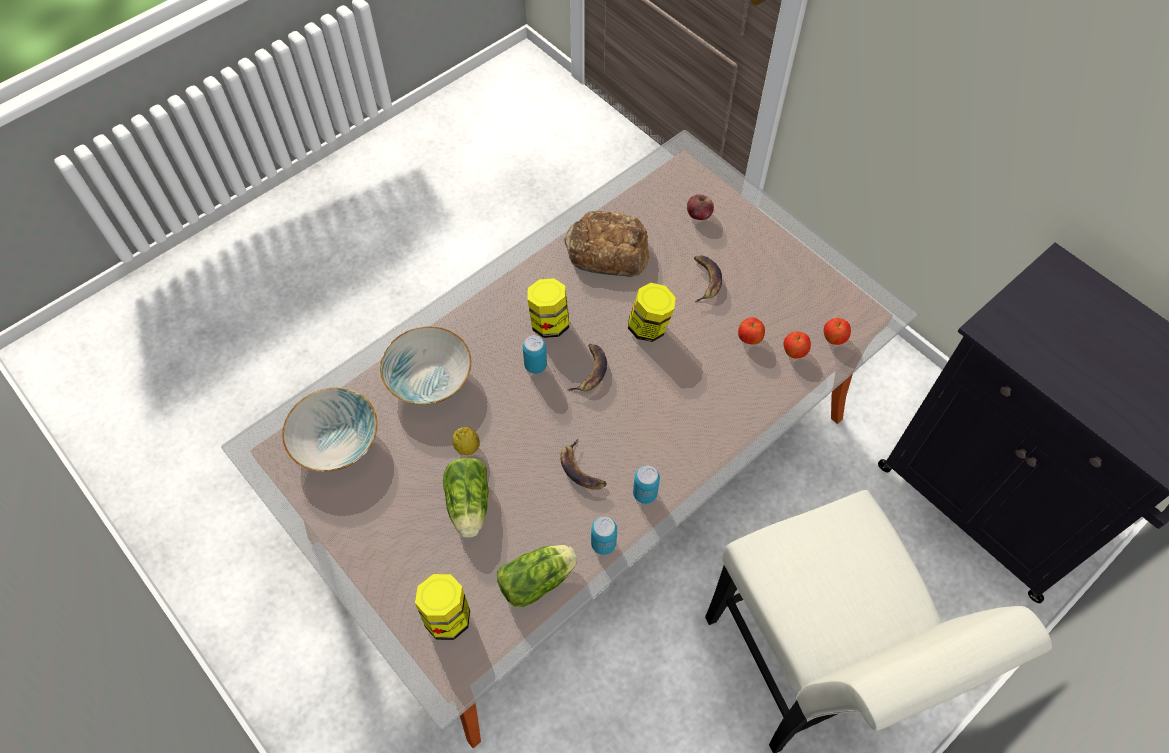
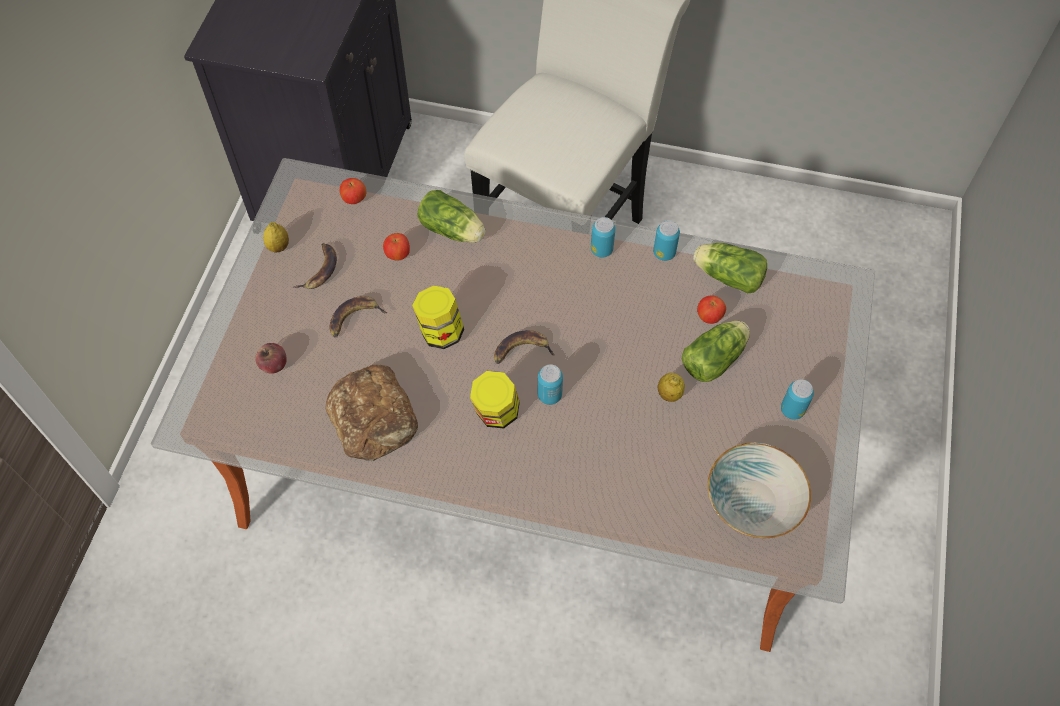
camera: 125 degrees left, 0 degrees up
(377, 529) = (792, 410): none -> can
(428, 378) = (632, 473): bowl -> none
(447, 616) = (805, 315): jar -> none
(581, 469) = (617, 302): banana -> banana (320, 269)
(747, 391) = (453, 231): none -> lettuce
(794, 352) = (389, 219): apple -> apple (709, 317)
(814, 265) = (278, 247): none -> lemon

